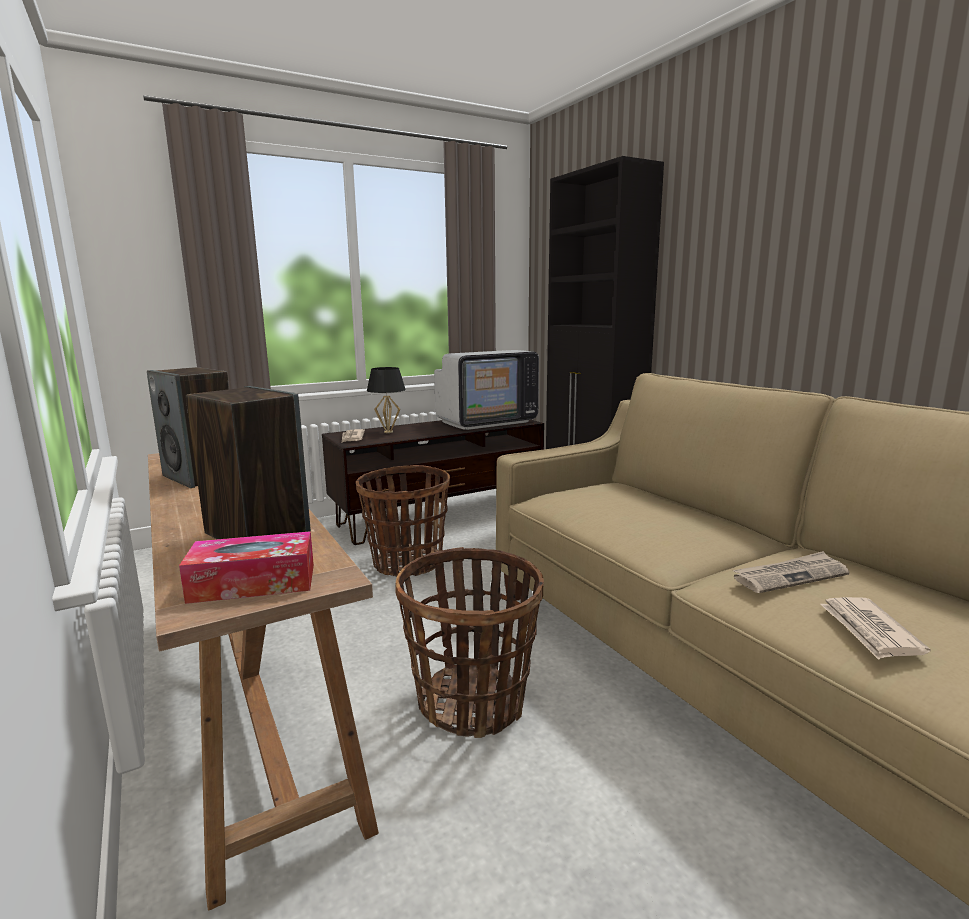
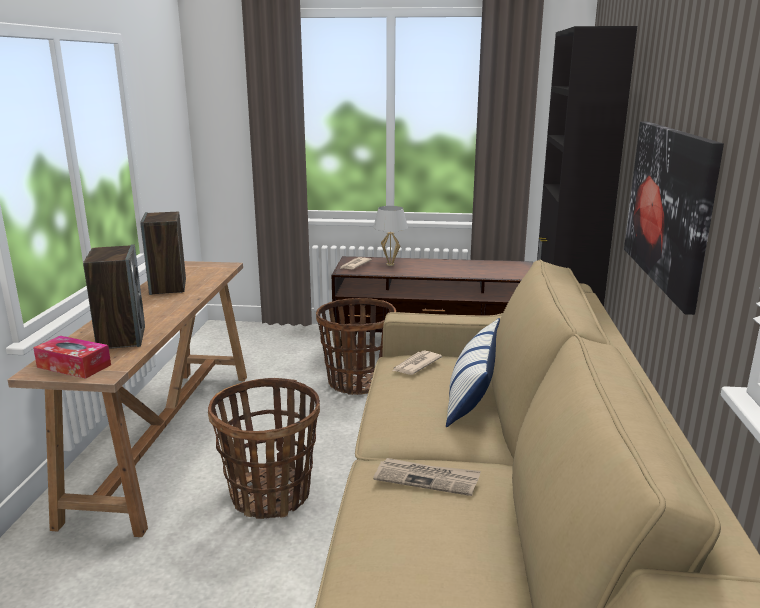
camera: 35 degrees right, 5 degrees up
(388, 432) = (390, 264): black table lamp -> white table lamp
(486, 421) = (490, 269): television -> none
(666, 507) = (471, 395): none -> pillow
(767, 303) = (669, 206): none -> picture
(869, 631) = (385, 532): newspaper -> newspaper (415, 365)

